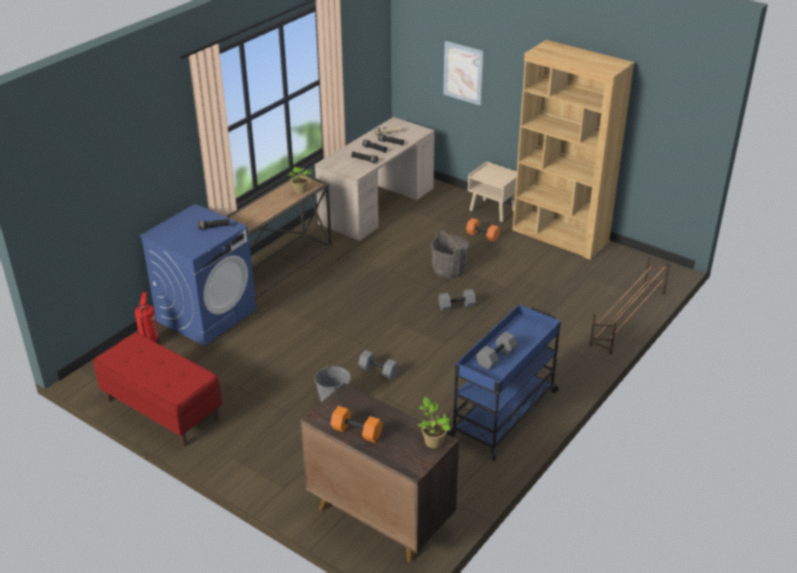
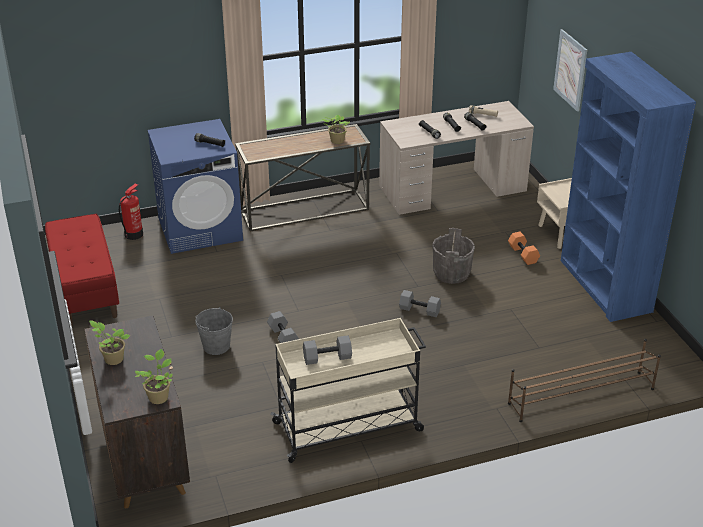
camera: 35 degrees right, 0 degrees up
(357, 431) = (112, 359): orange dumbbell -> potted plant
(504, 413) = (349, 426): blue cart -> beige cart
(560, 236) = (604, 286): brown bookcase -> blue bookcase

